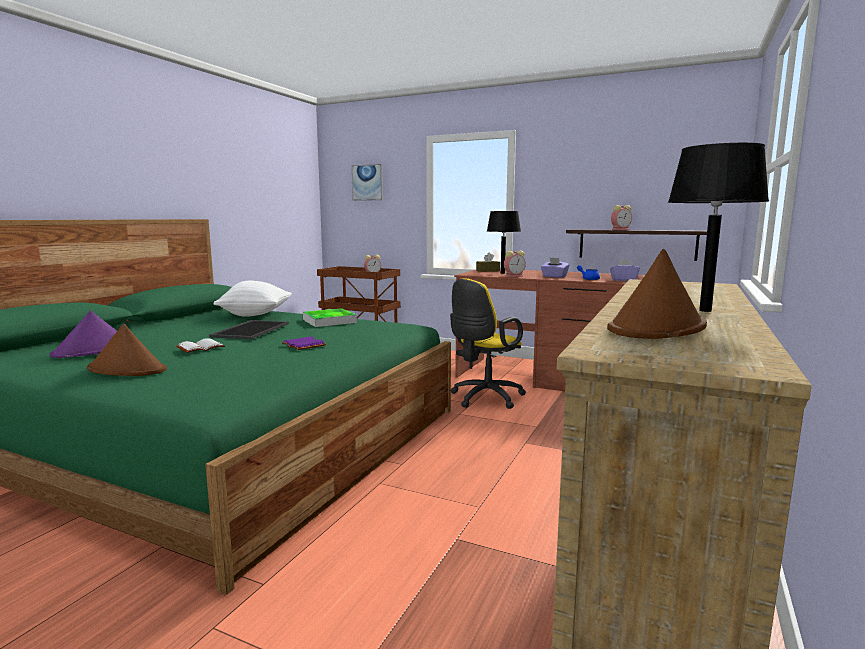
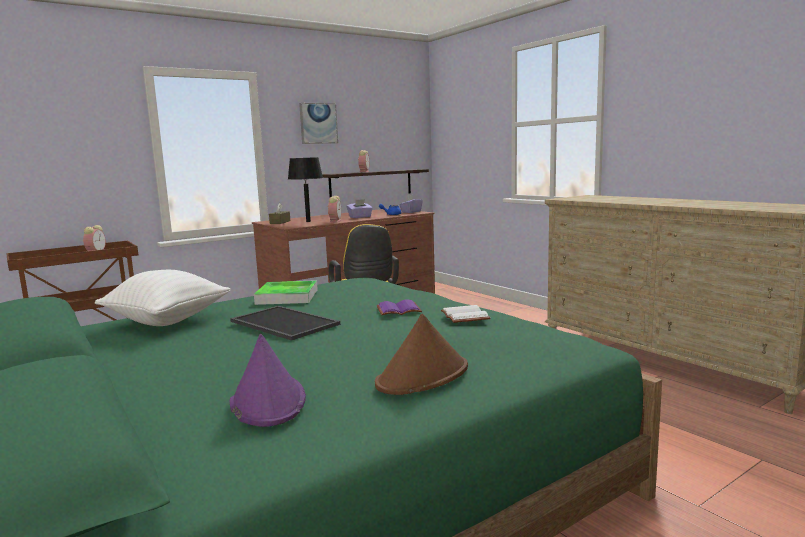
camera: 60 degrees left, 0 degrees up
(201, 347) = (359, 342): white book -> white book (463, 316)
(367, 182) = (47, 123): picture -> picture (318, 123)
(657, 328) = (744, 206): brown hat -> none
(705, 311) = (690, 201): black table lamp -> none

